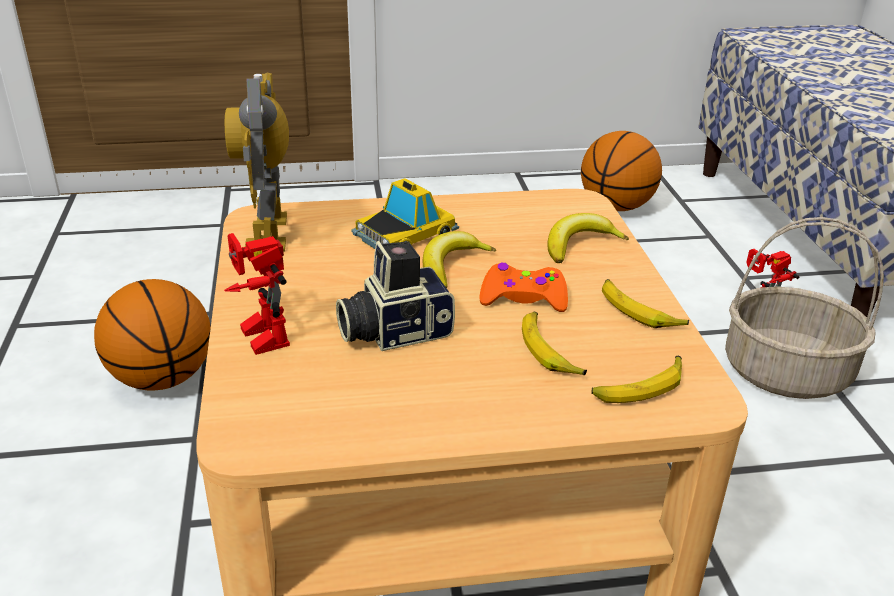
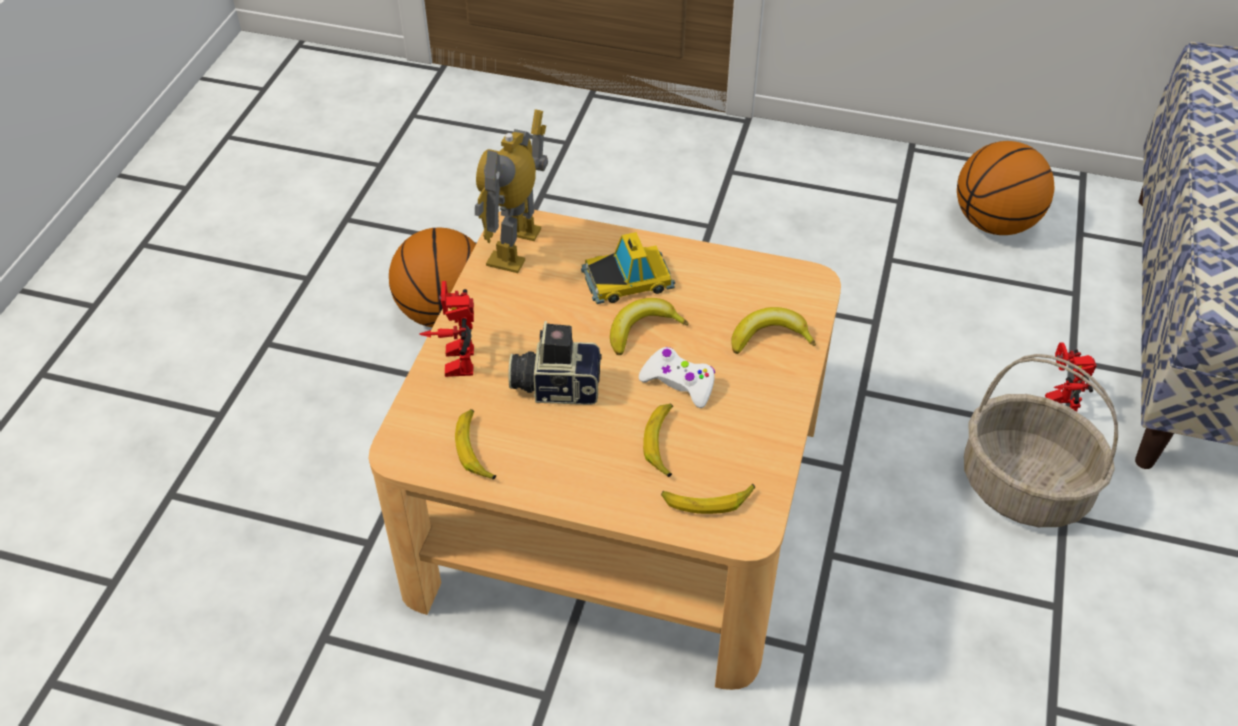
camera: 25 degrees right, 15 degrees up
(523, 298) = (679, 383): orange game controller -> white game controller
(639, 311) = (765, 427): banana -> banana (475, 449)

